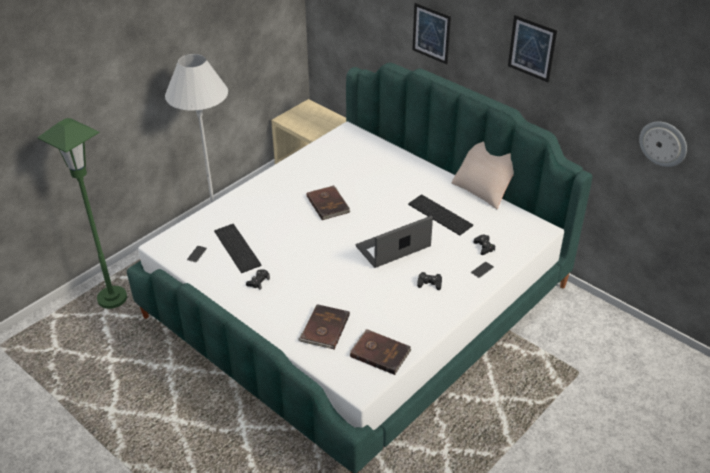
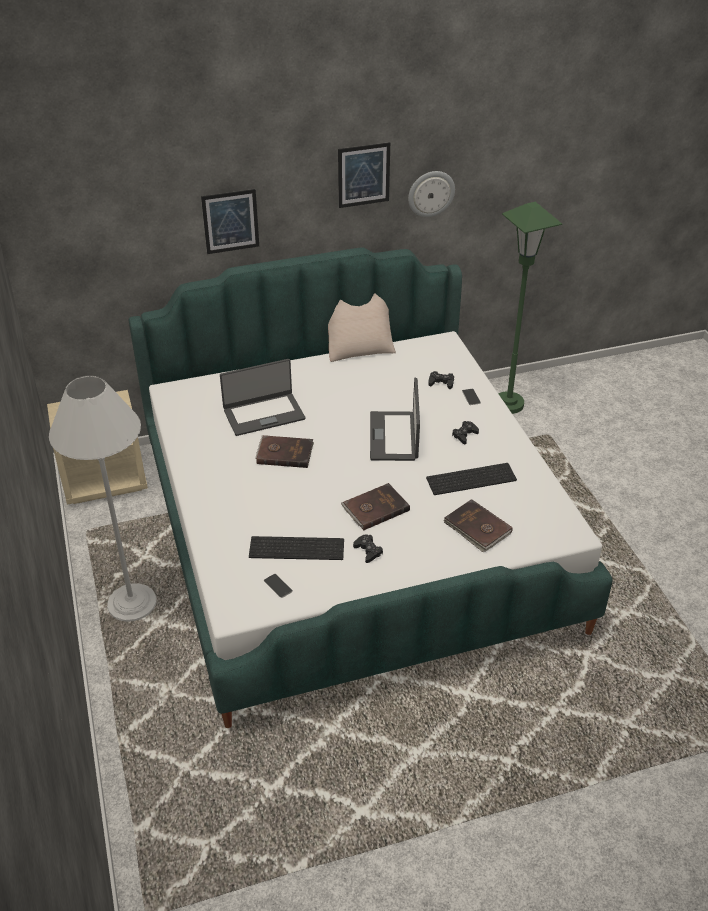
camera: 60 degrees left, 0 degrees up
(112, 299) = (163, 751): green floor lamp -> green floor lamp (508, 404)
(361, 178) = (263, 414): none -> laptop
(380, 353) = (536, 503): brown book -> brown book (375, 508)
(441, 214) = (372, 387): keyboard -> keyboard (471, 478)
(663, 143) = (512, 196): wall clock -> wall clock (431, 193)

